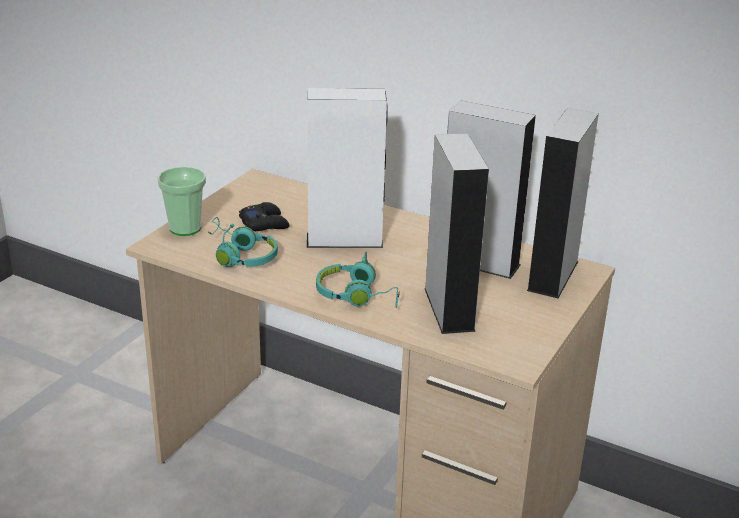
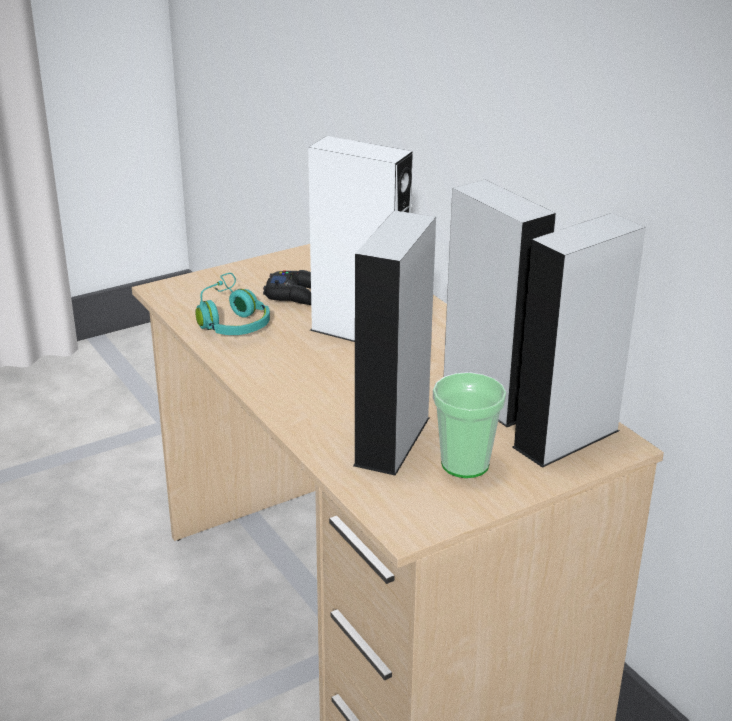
camera: 30 degrees right, 0 degrees up
(185, 228) = (209, 280): cup -> cup (465, 464)
(357, 296) = (305, 397): turquoise headphones -> none

